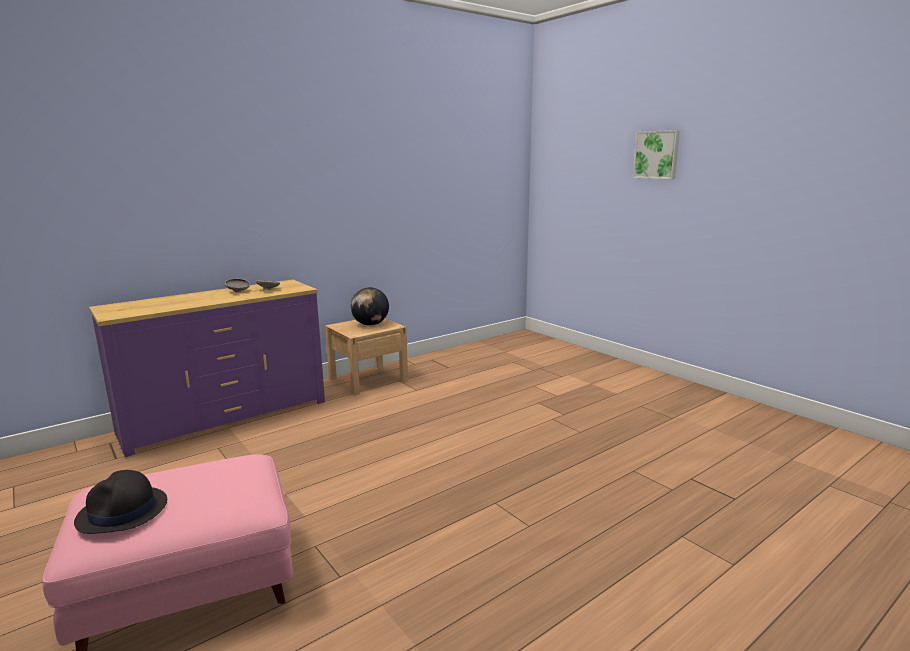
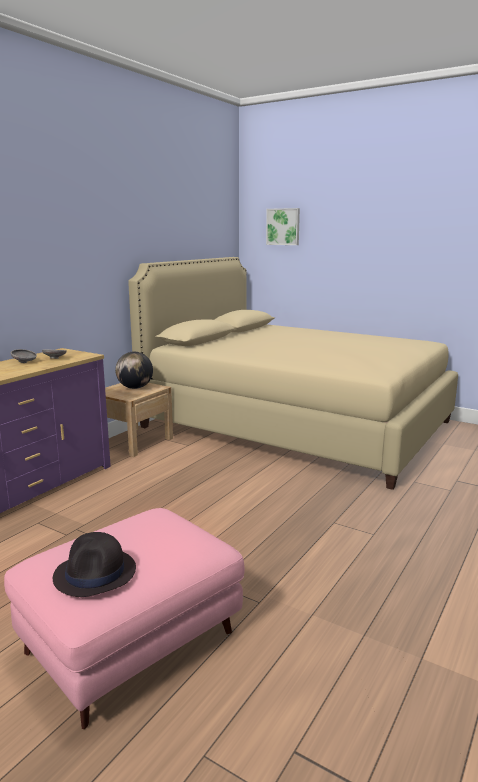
camera: 20 degrees left, 0 degrees up
(549, 382) = (296, 424): none -> beige bed
(657, 155) = (365, 225): picture -> picture (283, 226)

